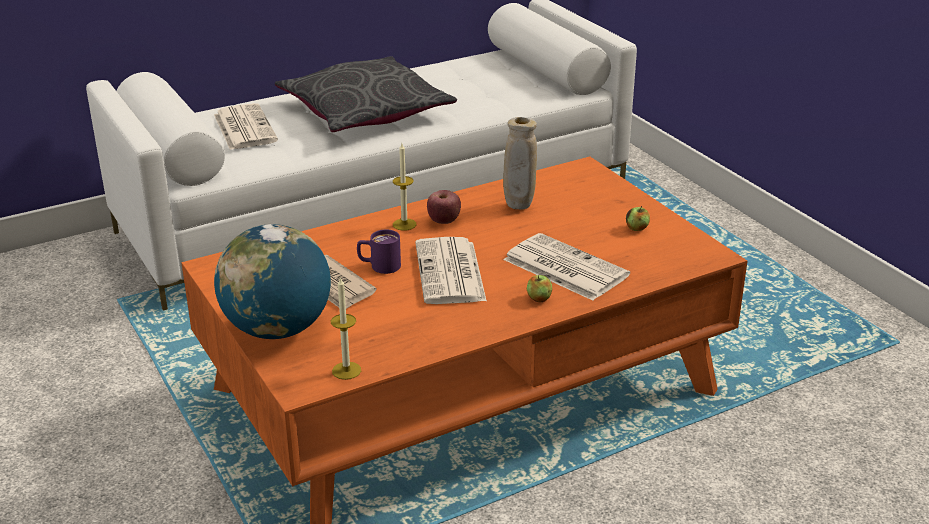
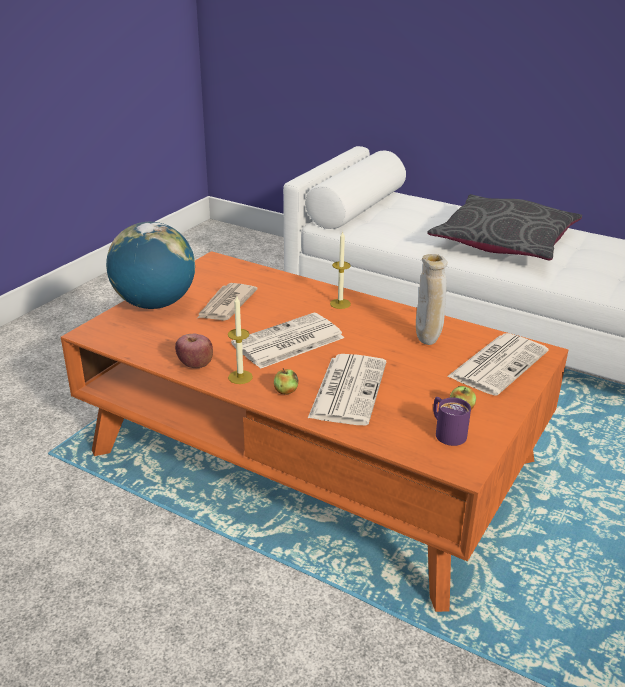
camera: 60 degrees right, 0 degrees up
(244, 128) = (413, 214): newspaper -> newspaper (498, 363)
(346, 370) = (121, 342): candle -> candle (240, 377)
(379, 266) = (269, 312): purple mug -> purple mug (446, 432)
(444, 221) = (363, 317): apple -> apple (195, 364)

